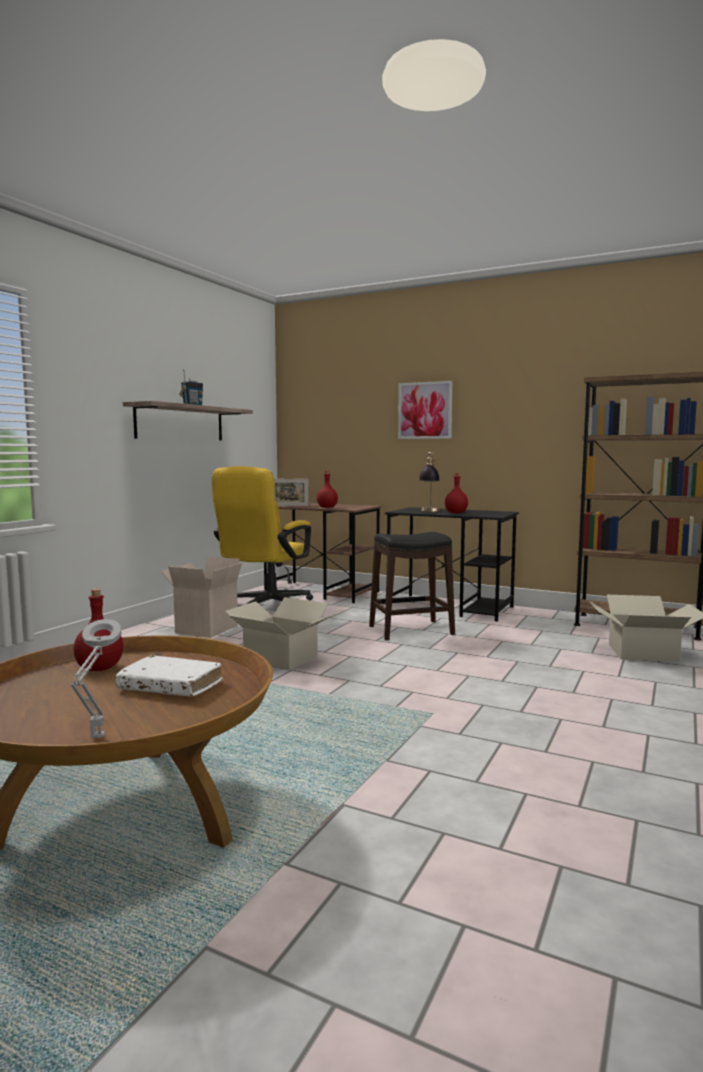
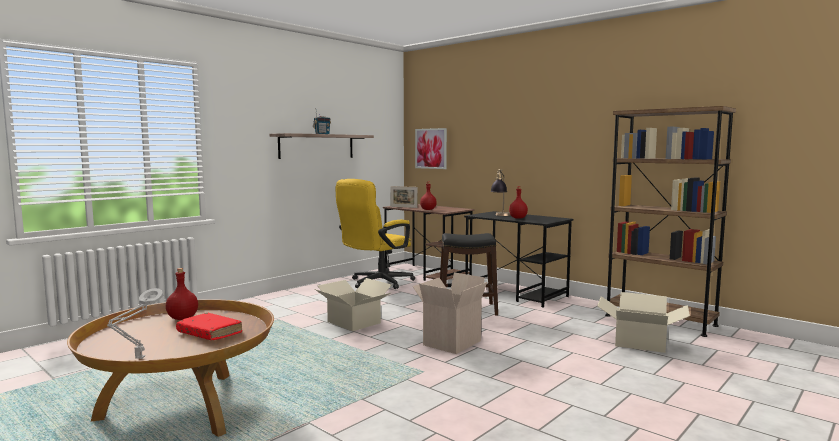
camera: 15 degrees right, 0 degrees up
(170, 686) = (209, 333): white book -> red book
(206, 628) = (321, 297): cardboard box -> cardboard box (451, 342)
(425, 410) = (506, 134): picture -> picture (431, 148)

